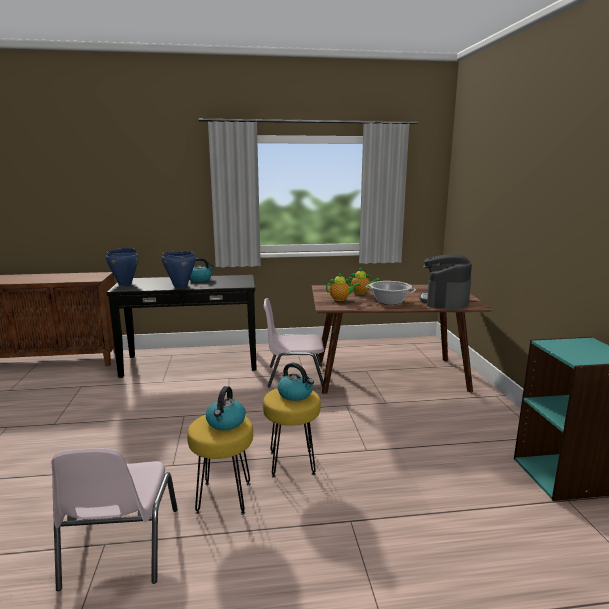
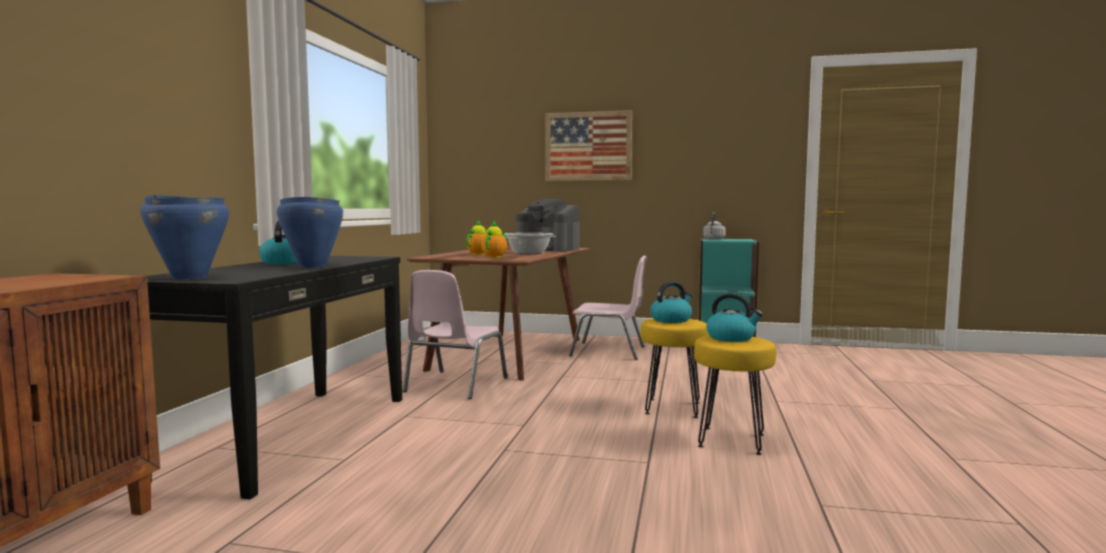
camera: 70 degrees left, 10 degrees down
(120, 548) = (827, 495): pink chair -> pink chair (609, 351)
(524, 202) = (588, 146): none -> picture
(571, 343) = (713, 239): none -> grey kettle

